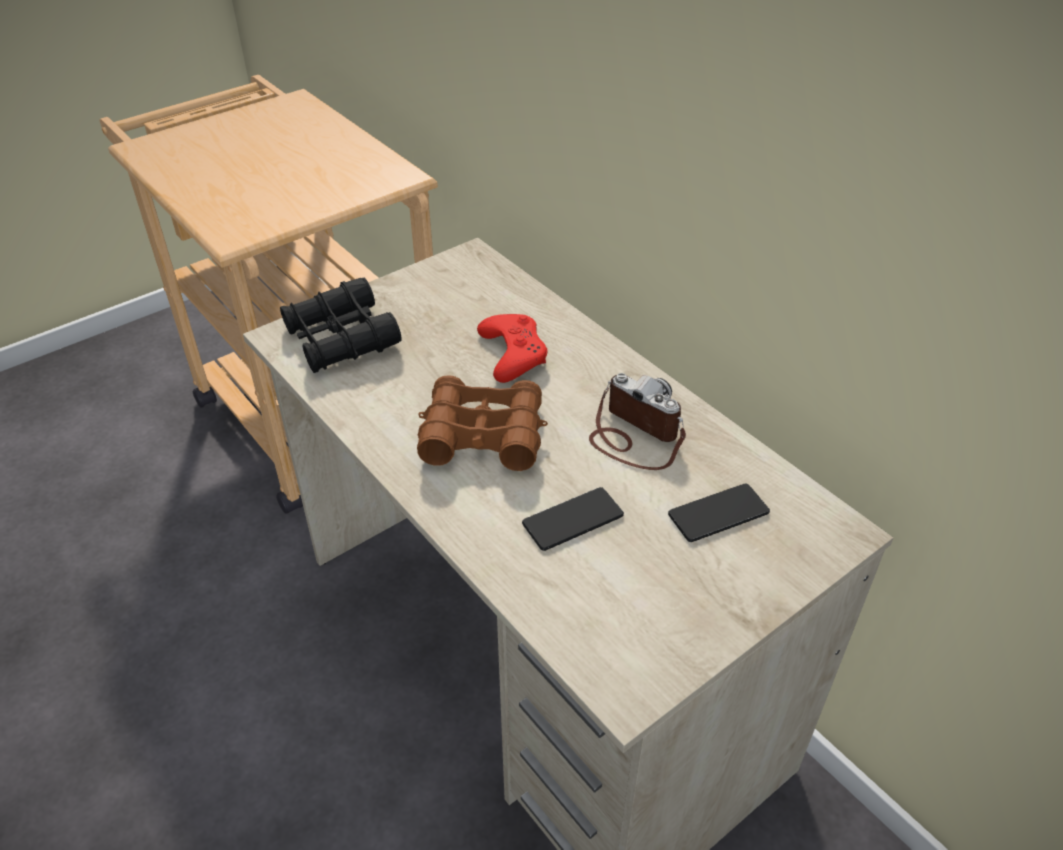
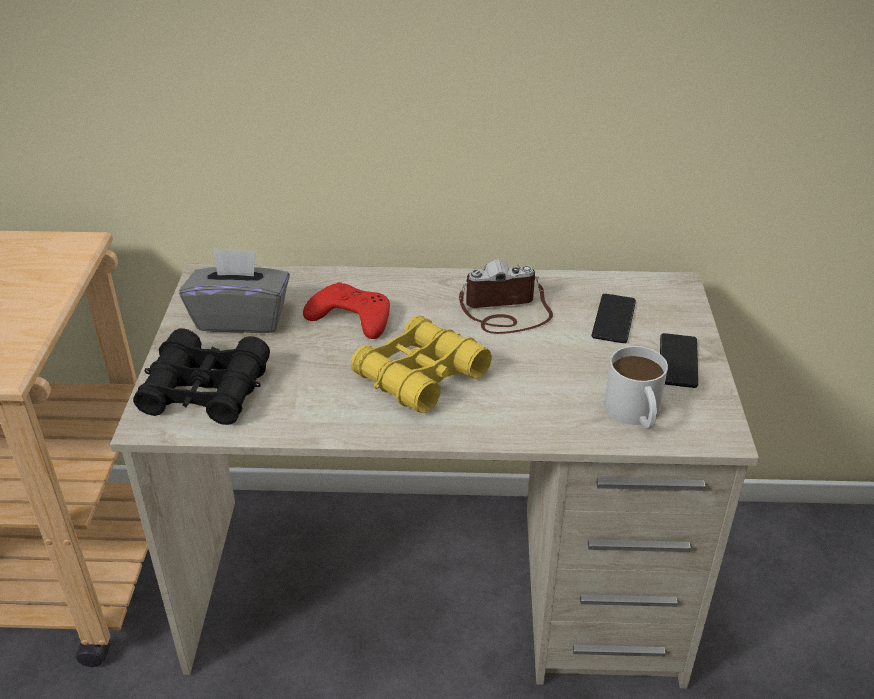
camera: 50 degrees left, 5 degrees down
(443, 302) = (241, 318): none -> grey tissue box
(482, 435) = (420, 375): brown binoculars -> yellow binoculars
(573, 520) = (552, 379): phone -> phone (678, 361)
(586, 607) = (635, 414): none -> white mug

